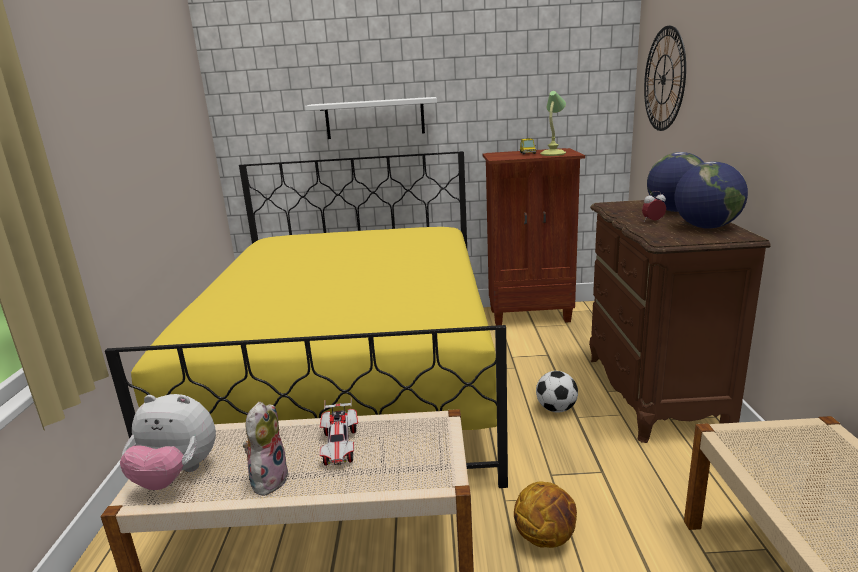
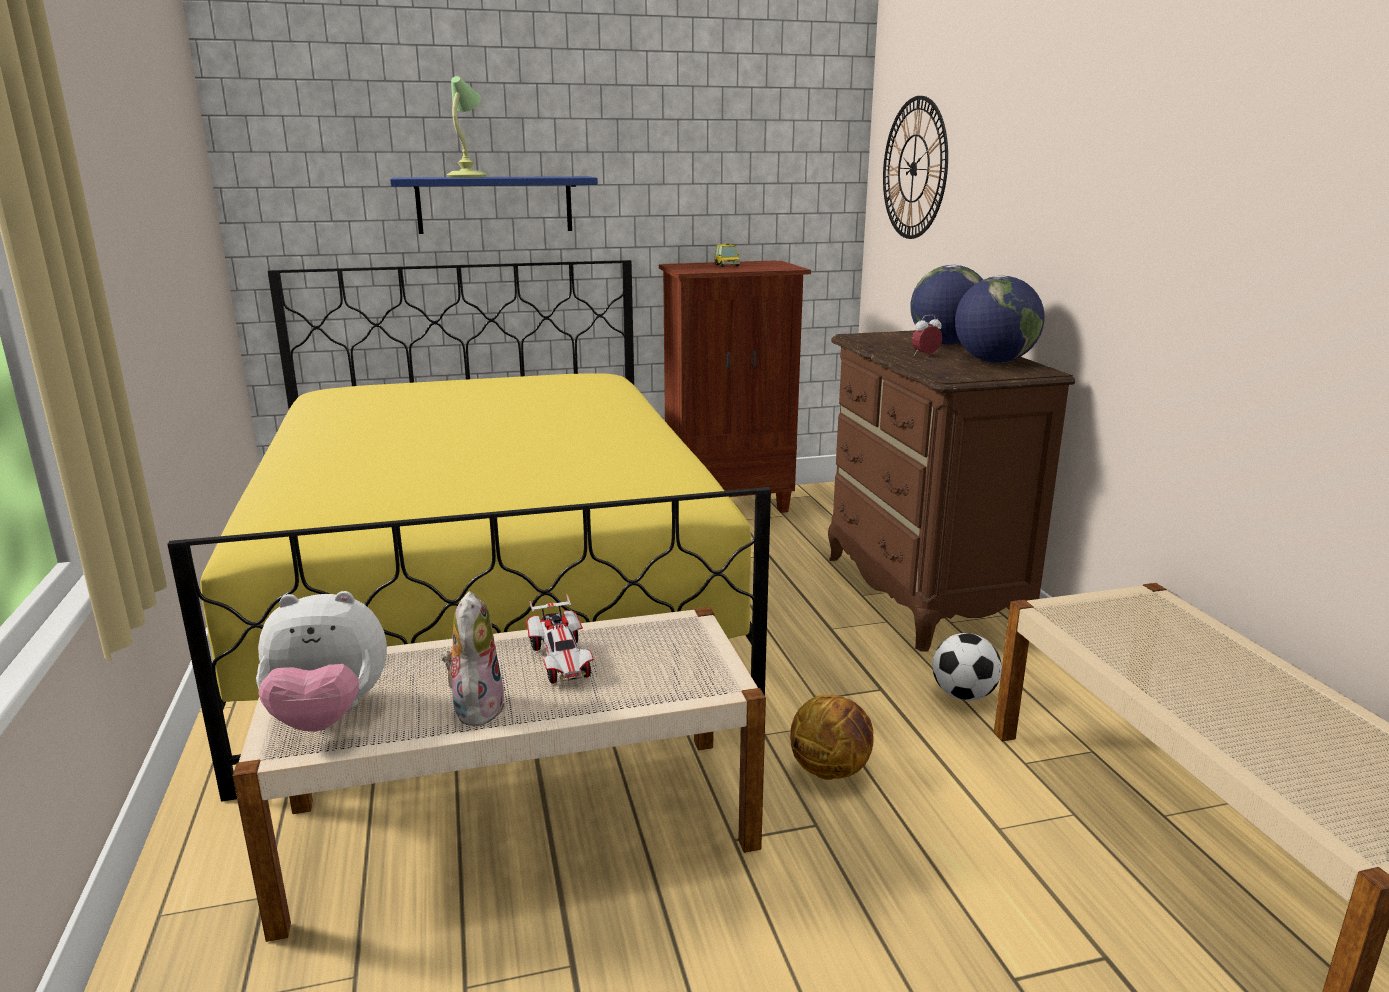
camera: 15 degrees left, 0 degrees up
(375, 118) = (495, 204): white shelf -> blue shelf
(553, 154) = (765, 267): table lamp -> table lamp (468, 177)
(556, 409) = (800, 621): football -> football (963, 695)

